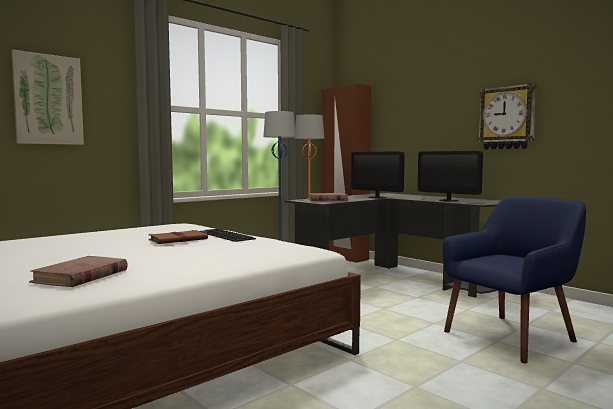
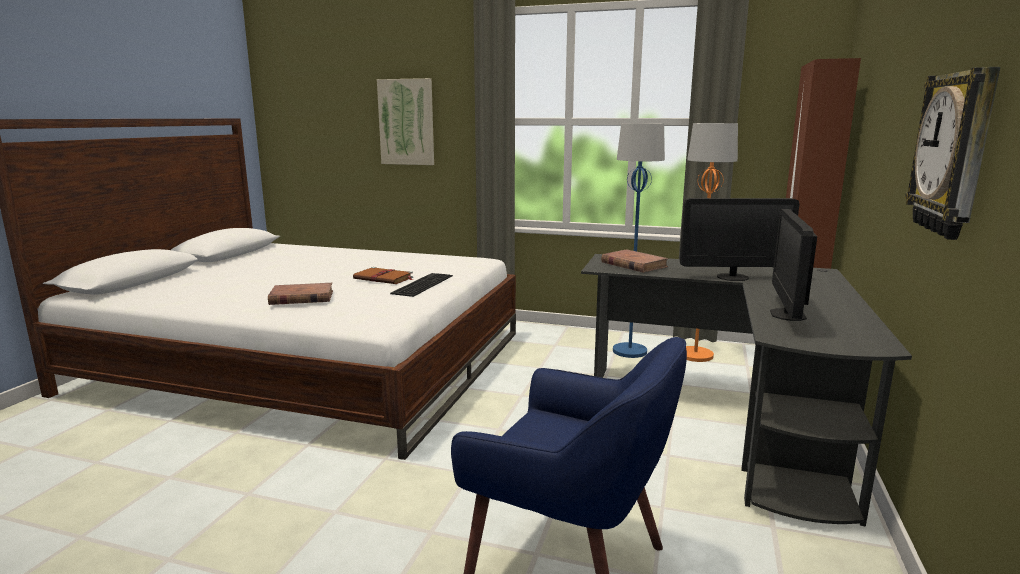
camera: 60 degrees right, 10 degrees up
(81, 276) = (217, 292): brown book -> brown book (301, 298)
(377, 197) = (732, 277): monitor -> monitor turned 105 degrees counterclockwise

